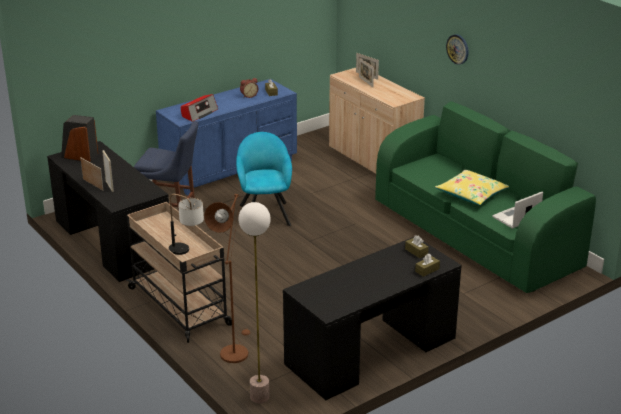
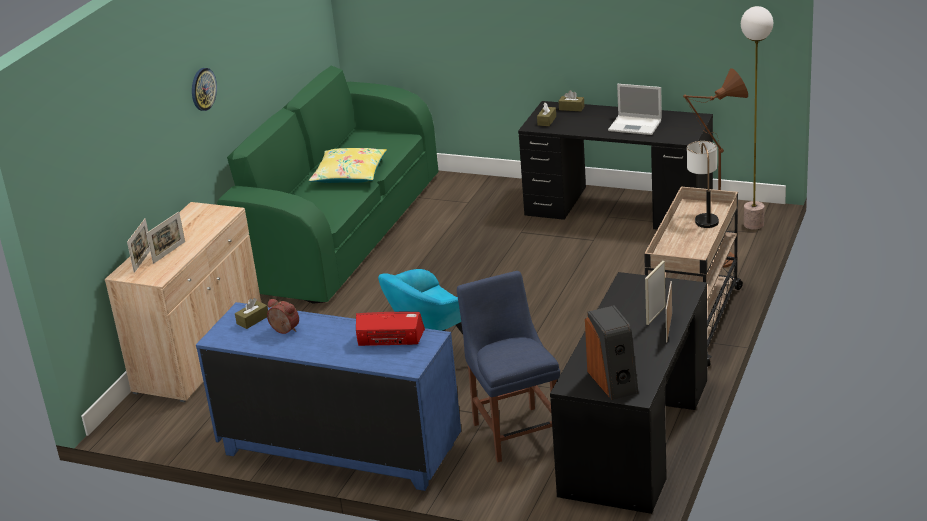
camera: 120 degrees left, 0 degrees up
(515, 218) = (378, 143): laptop -> laptop (636, 125)

